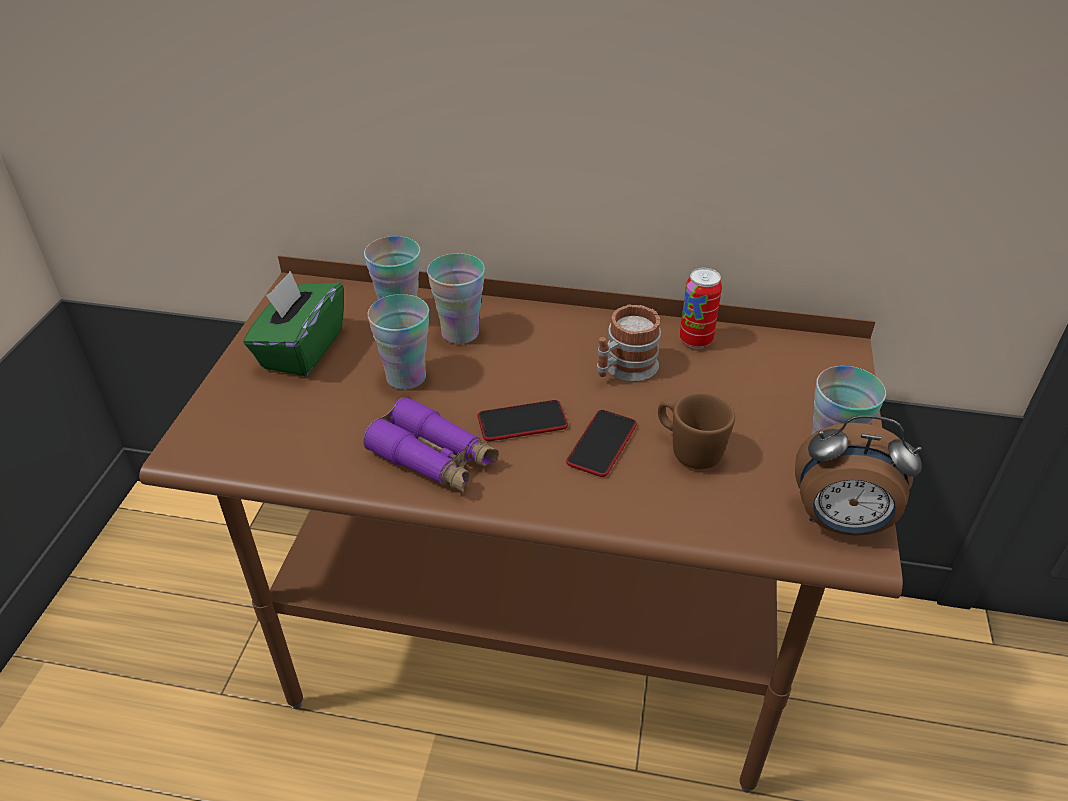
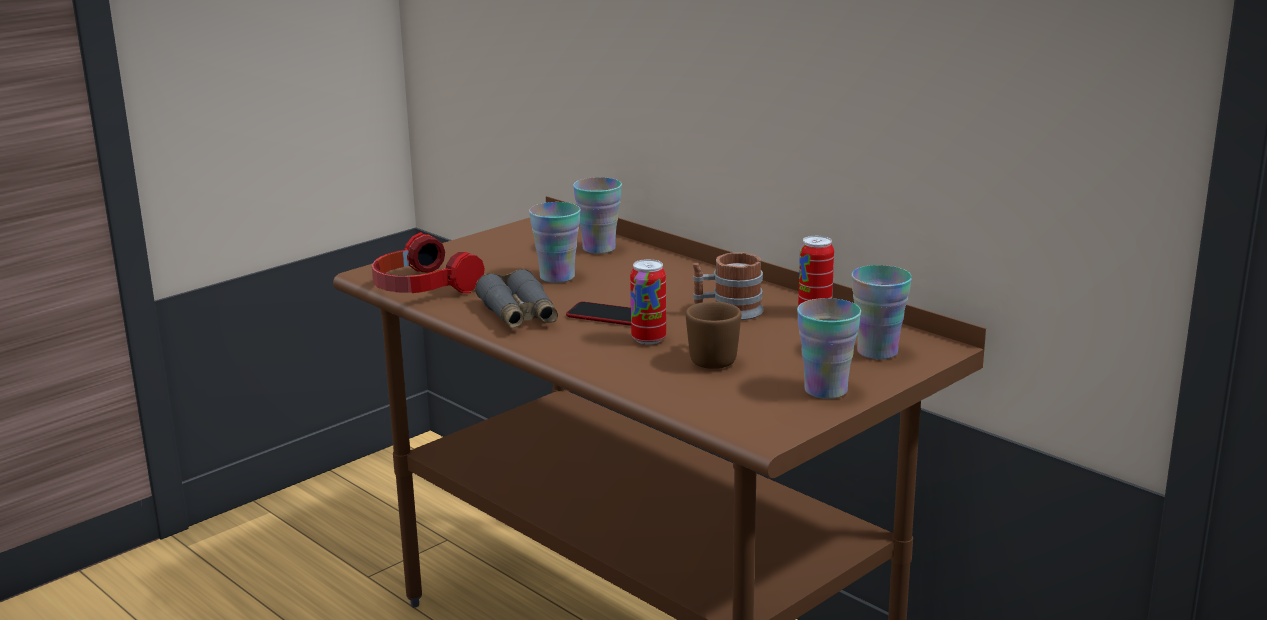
camera: 35 degrees right, 20 degrees down
(275, 455) = (421, 288): none -> headphones
(301, 349) = (505, 249): green tissue box -> none
(433, 458) = (519, 315): purple binoculars -> grey binoculars
(460, 333) = (629, 267): cup -> cup (877, 352)
(602, 444) = (648, 339): phone -> can
(840, 523) = (771, 420): alarm clock -> none

